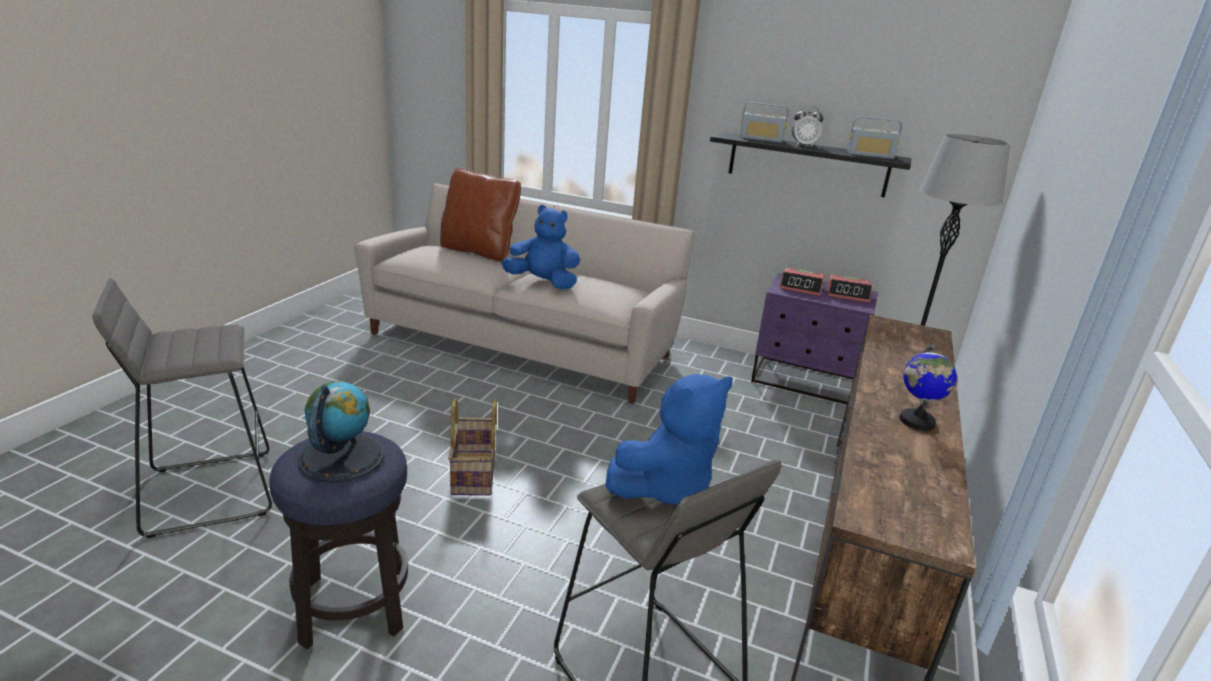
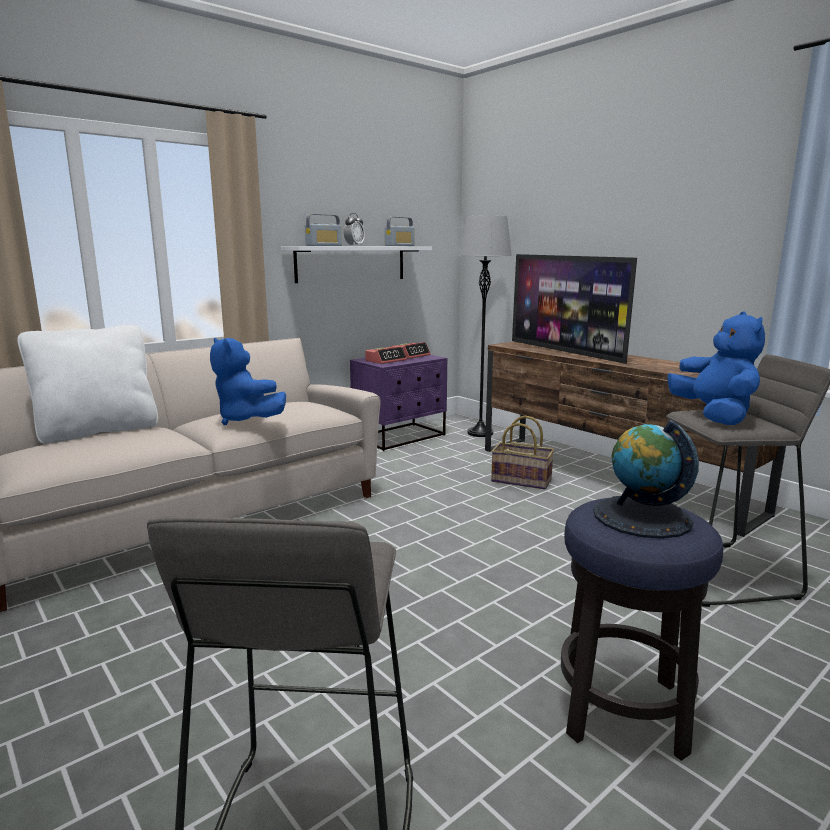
camera: 60 degrees left, 10 degrees down
(475, 474) = (425, 594): basket -> basket (522, 480)
(479, 251) = (98, 431): brown pillow -> white pillow
(543, 283) = (246, 420): blue plush toy -> blue plush toy turned 90 degrees counterclockwise
(807, 164) = (351, 263): black shelf -> white shelf
(902, 363) = (565, 351): none -> television
(916, 421) = (643, 361): globe -> none

